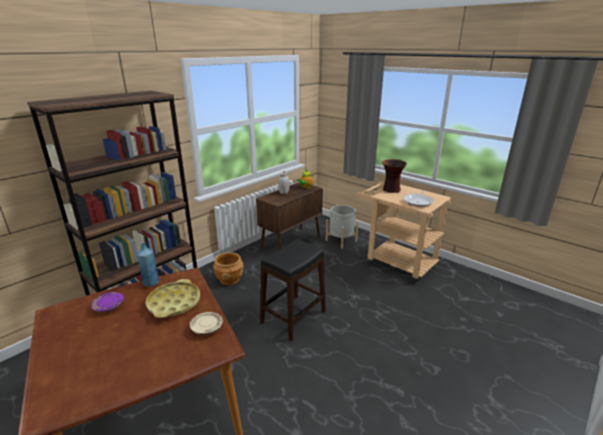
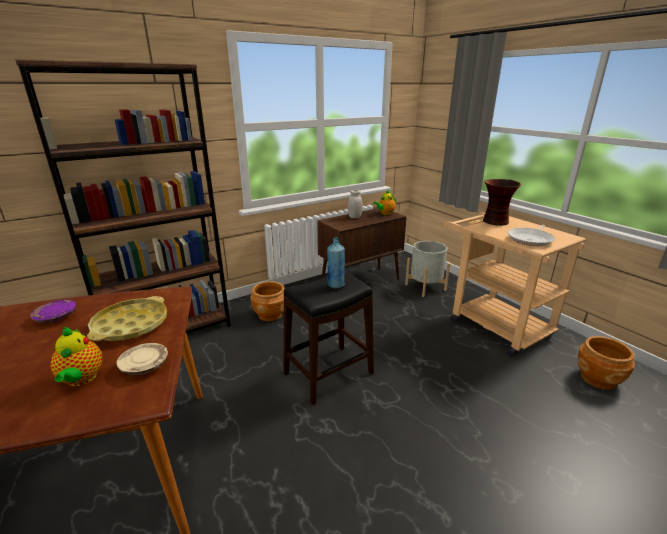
camera: 15 degrees right, 0 degrees up
(151, 283) = (124, 296): blue bottle -> blue bottle (336, 285)
(169, 345) = (81, 379): none -> teapot
(468, 289) = (598, 379): none -> brown planter

